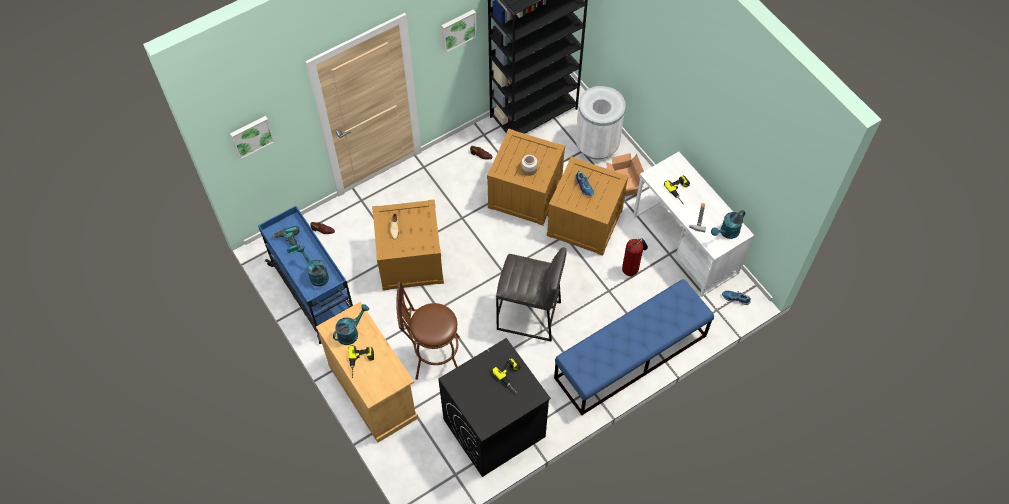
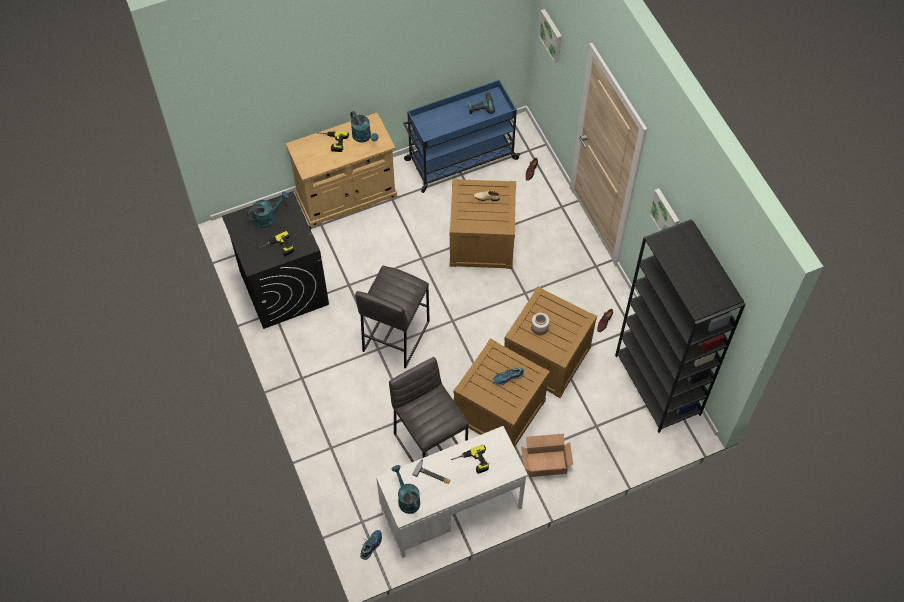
camera: 100 degrees right, 0 degrees up
(316, 274) = (440, 124): turquoise watering can -> turquoise watering can (268, 217)
(432, 358) = (369, 246): brown stool -> none
(597, 145) = (602, 444): white trash can -> none
(630, 357) = (327, 421): blue bench -> none
(631, 269) = (430, 445): fire extinguisher -> grey stool

